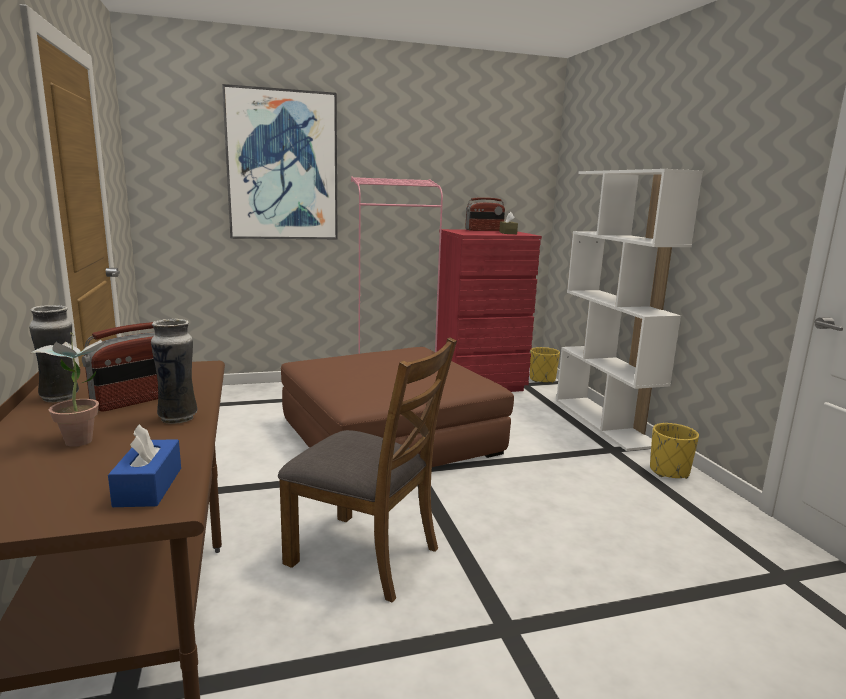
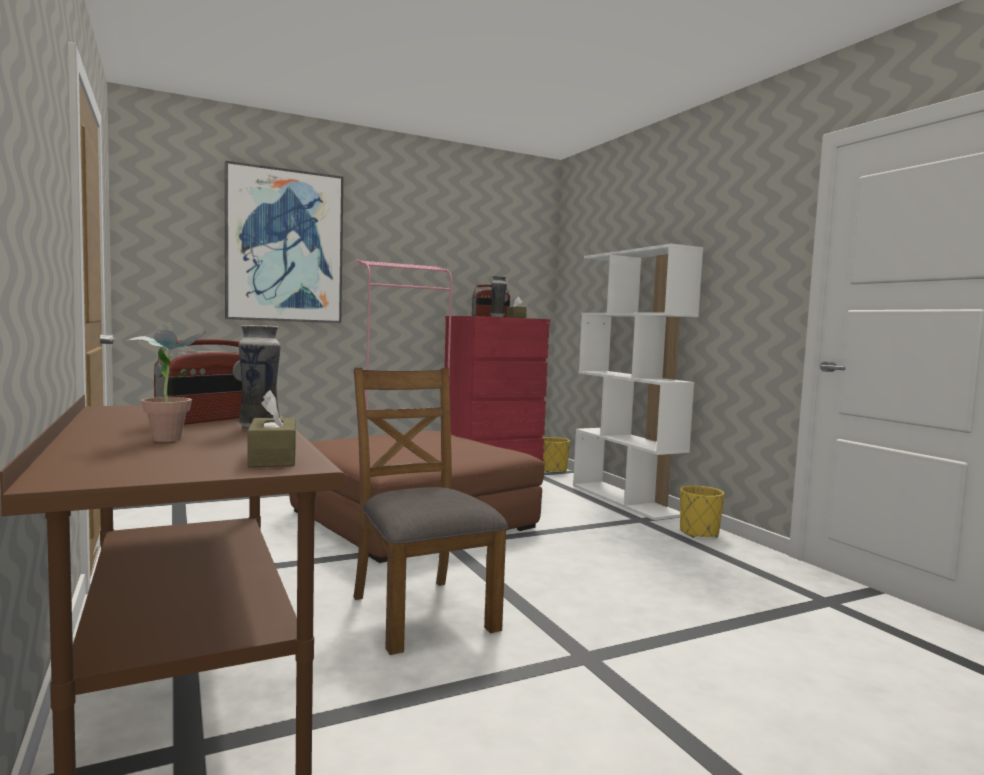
camera: 10 degrees left, 10 degrees down
(60, 397) = (114, 419): vase -> vase (497, 317)
(148, 487) = (273, 458): blue tissue box -> brown tissue box
(365, 555) = (421, 612): brown chair -> brown chair turned 135 degrees counterclockwise

